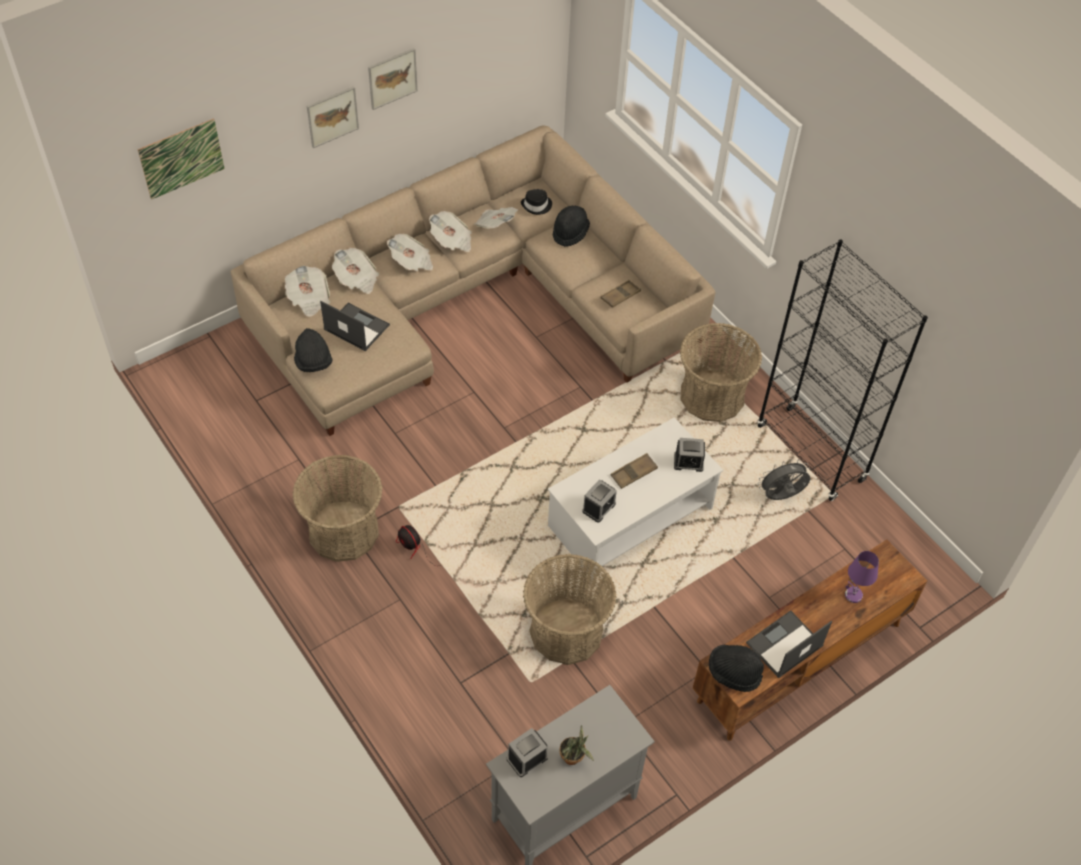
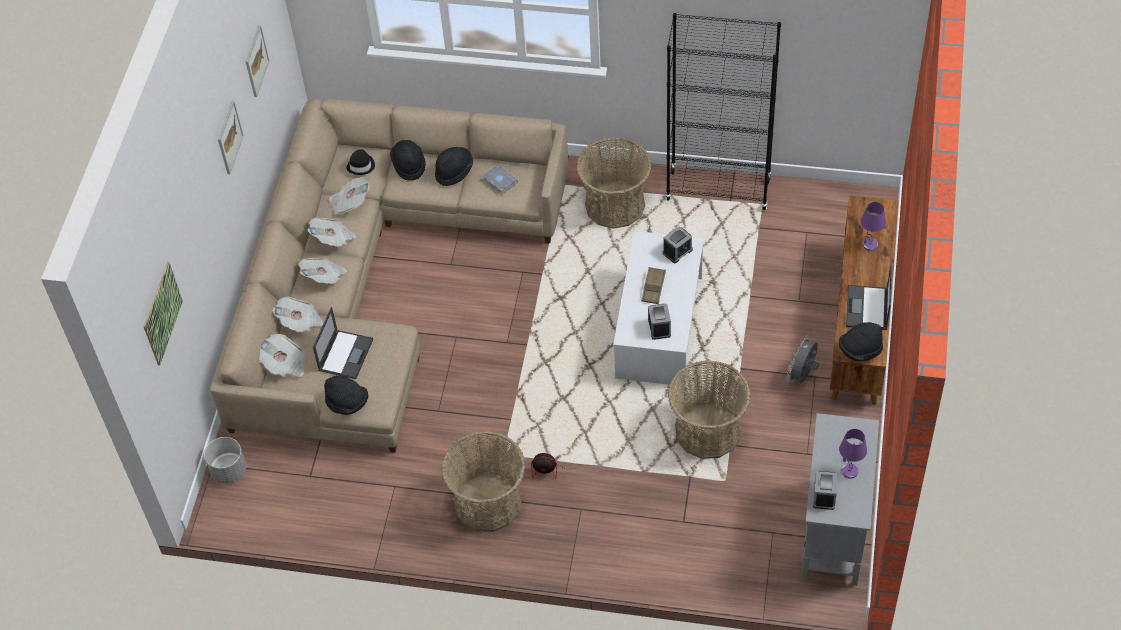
camera: 40 degrees left, 0 degrees up
(213, 349) = (229, 470): none -> grey planter
(332, 116) = (213, 200): picture -> picture (256, 61)
(356, 327) = (346, 354): laptop -> laptop turned 120 degrees clockwise
(574, 758) = (849, 471): potted plant -> purple table lamp
(596, 262) = (454, 172): none -> black hat
(620, 296) = (498, 181): brown tray -> grey book
(781, 497) = (733, 233): grey fan -> grey fan (802, 375)

